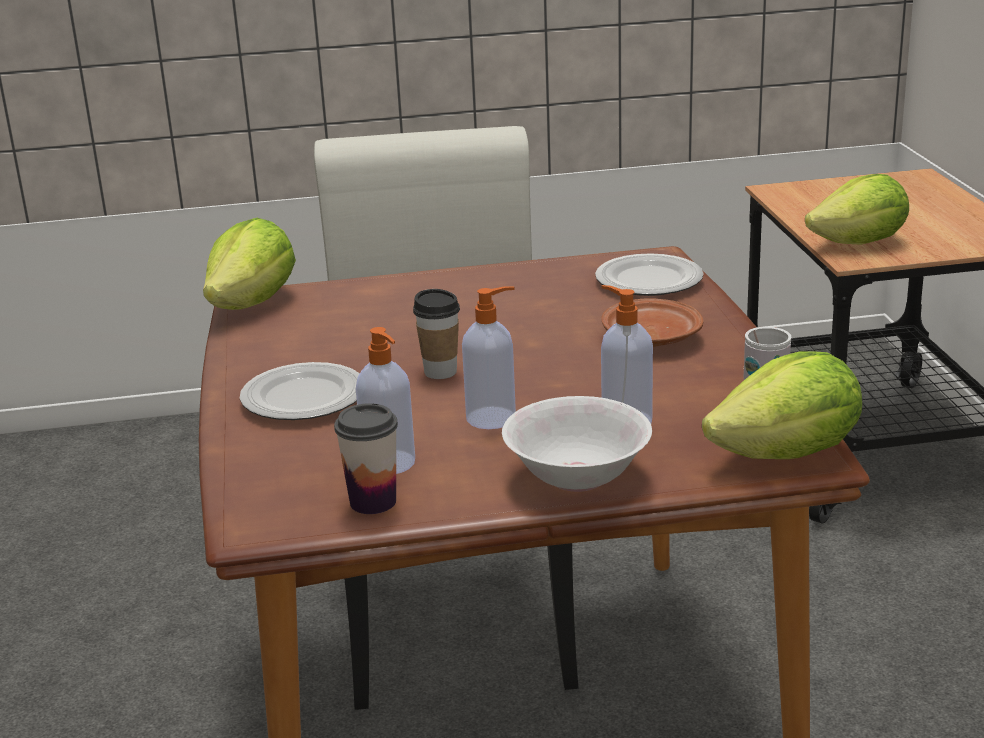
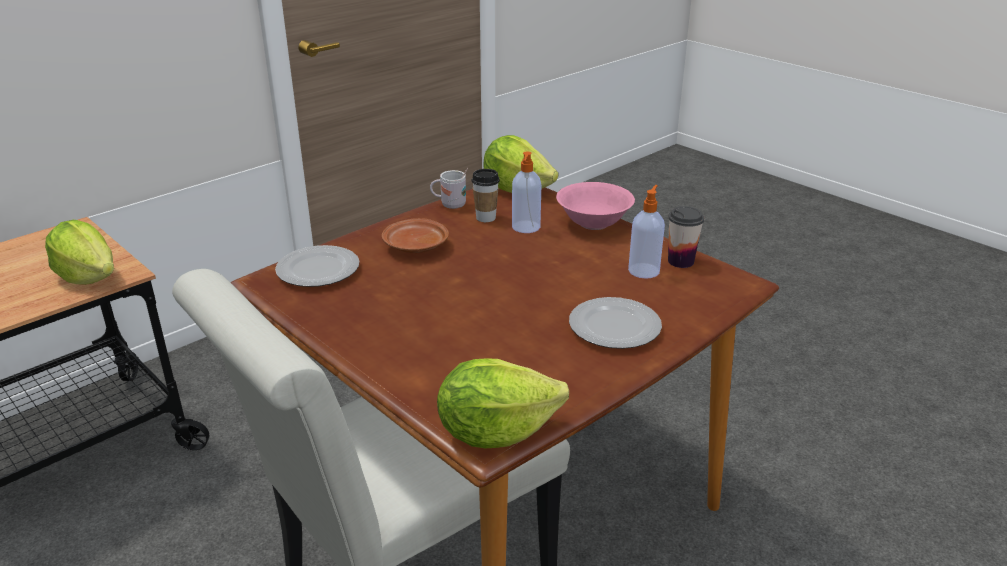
camera: 125 degrees left, 5 degrees up
(440, 372) = (528, 295): cup -> cup (485, 218)
(493, 418) = (564, 260): soap dispenser -> none
(577, 477) = (593, 223): white bowl -> pink bowl

